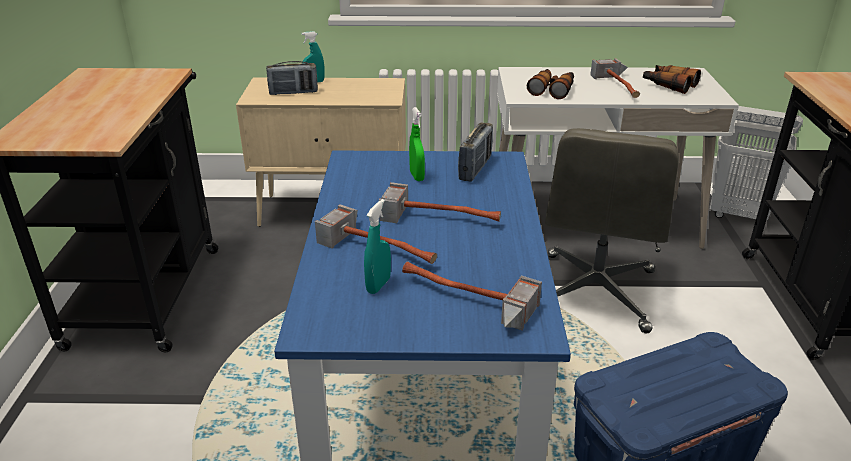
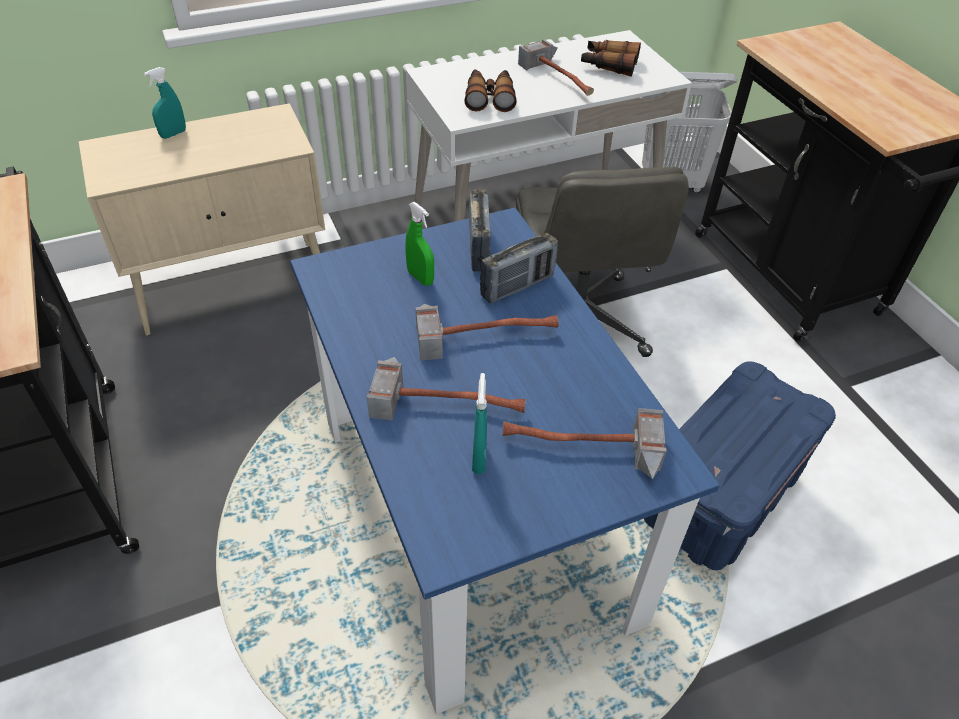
camera: 25 degrees left, 15 degrees up
(293, 92) = (156, 159): radio -> radio (517, 286)

